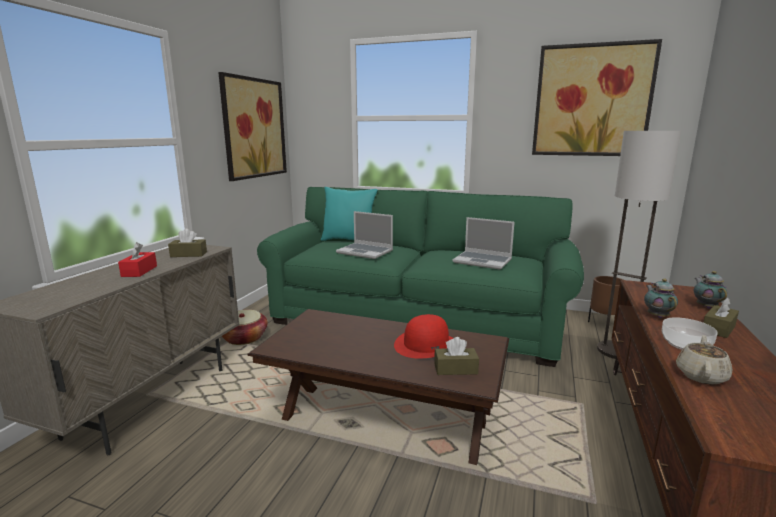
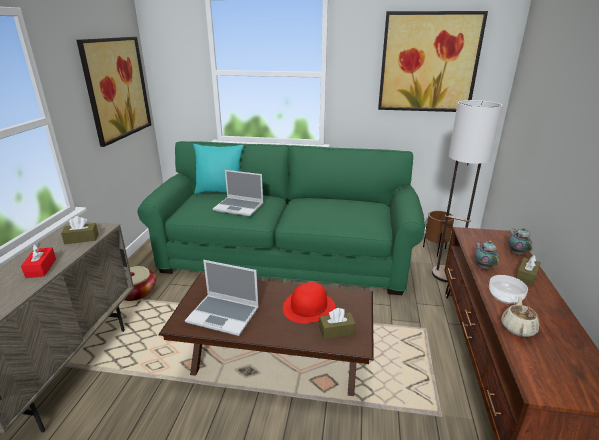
camera: 10 degrees left, 10 degrees up
(483, 261) = (342, 212): laptop -> laptop (224, 315)

